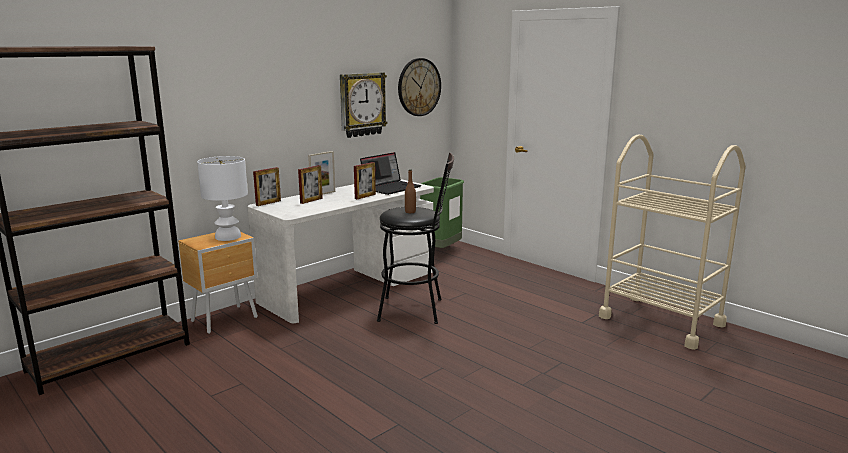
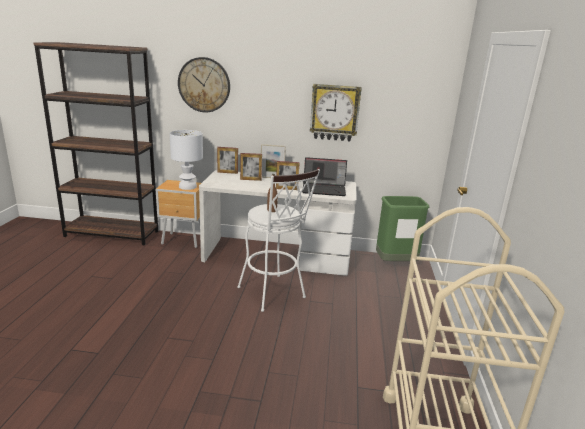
camera: 50 degrees right, 5 degrees up
(417, 310) = (274, 295): black stool -> white stool
(419, 87) = (407, 106): wall clock -> wall clock (204, 85)

